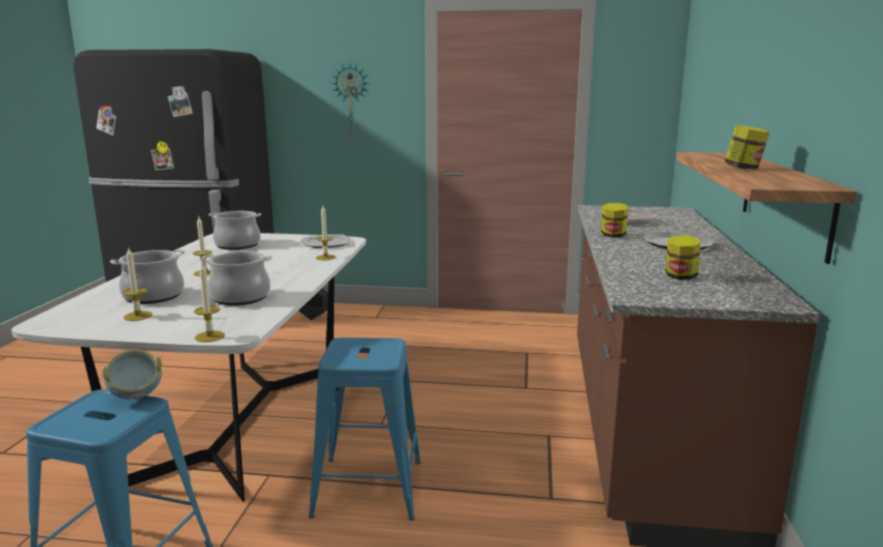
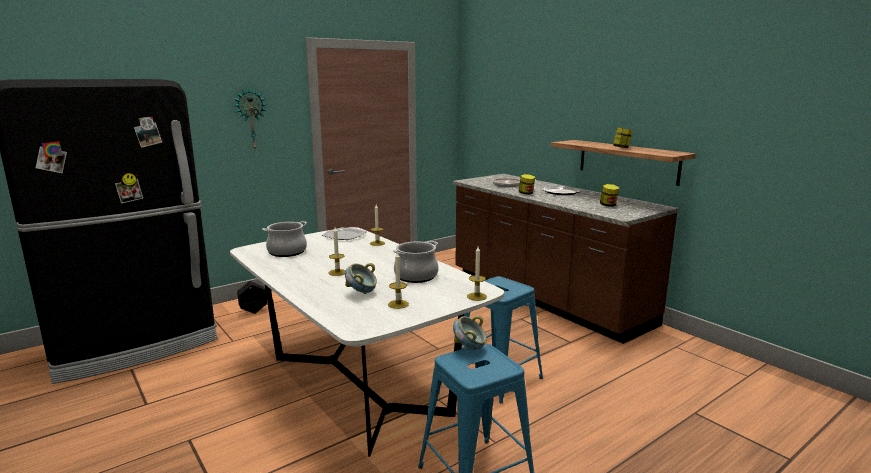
camera: 45 degrees left, 0 degrees up
(153, 296) = (361, 293): cooking pot -> bowl

